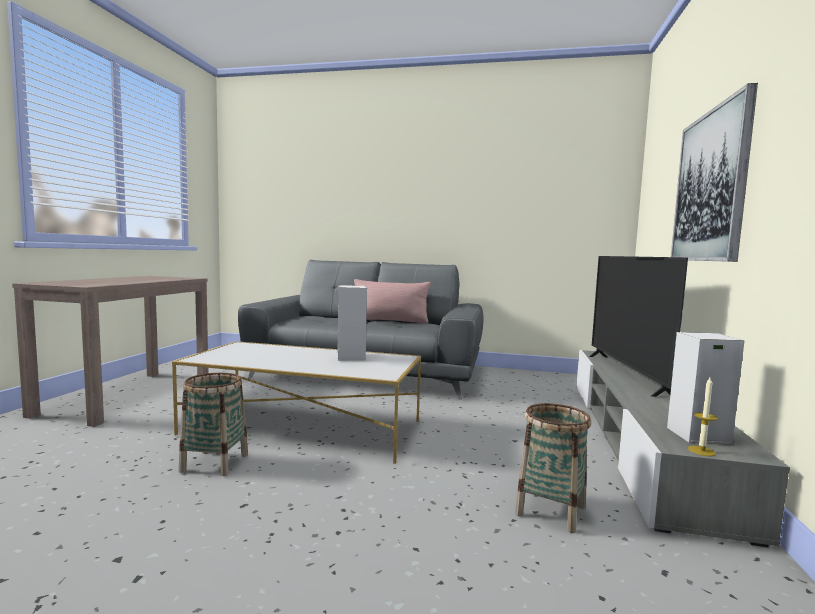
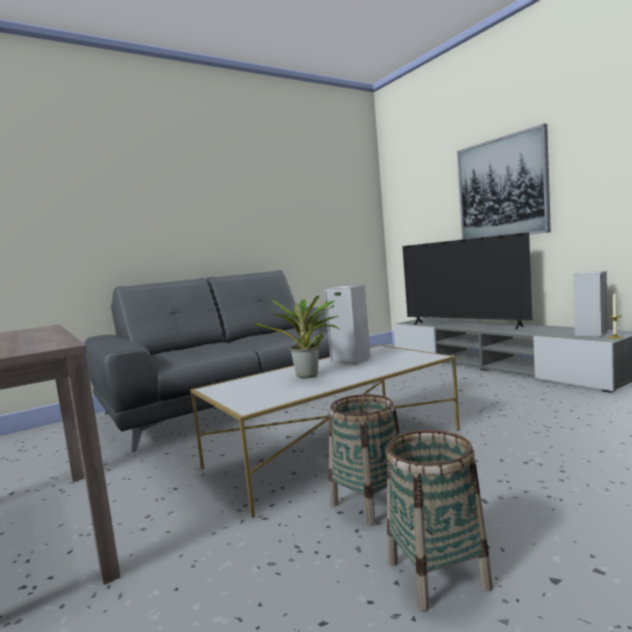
camera: 45 degrees left, 0 degrees up
(285, 356) = (308, 376): none -> potted plant
(389, 321) = (252, 335): pink pillow -> none
(550, 510) = (572, 406): basket -> basket (437, 574)

